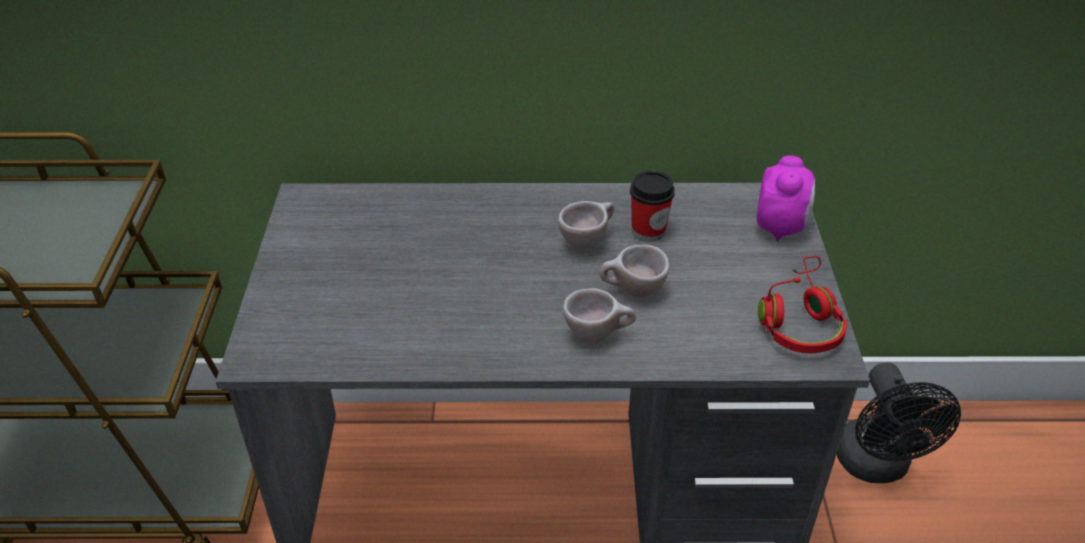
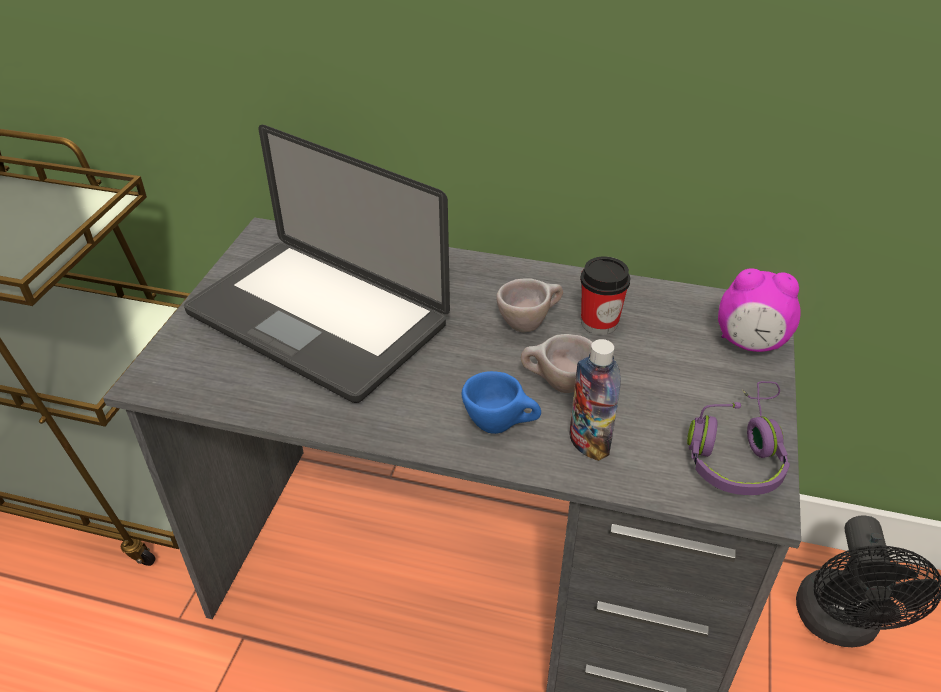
camera: 15 degrees right, 0 degrees up
(390, 272) = (316, 319): none -> laptop
(598, 335) = (501, 425): beige cup -> blue cup
(677, 336) = (589, 443): none -> bottle
(780, 227) = (749, 344): alarm clock -> alarm clock turned 75 degrees clockwise
(799, 320) = (737, 452): red headphones -> purple headphones

